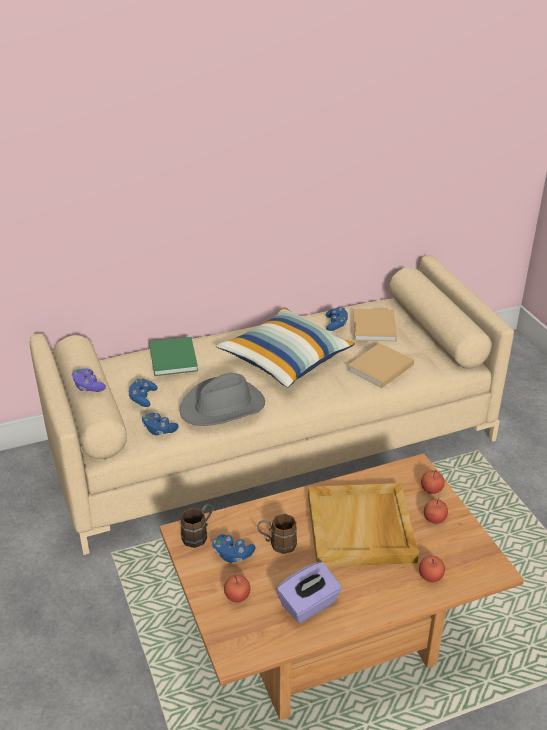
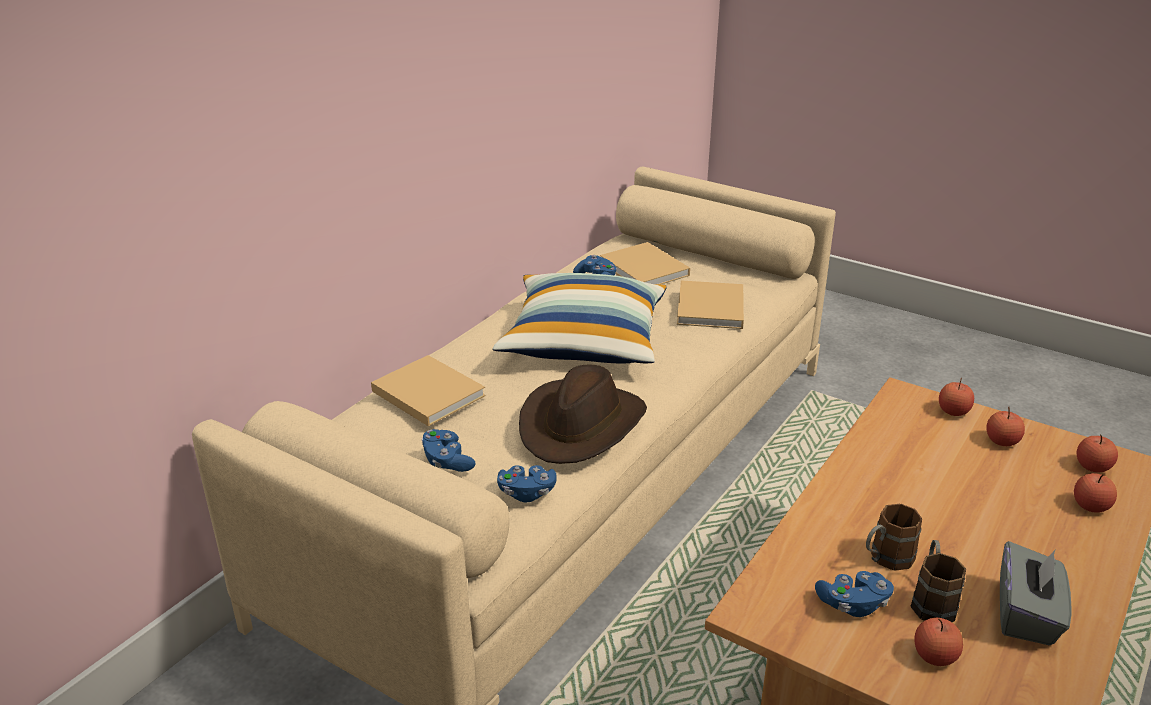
camera: 35 degrees left, 5 degrees down
(88, 387) = (393, 463): purple game controller -> none
(173, 357) = (426, 392): green book -> beige book
(199, 534) = (774, 602): brown mug -> brown mug (931, 600)
(223, 407) = (581, 425): grey hat -> brown hat
(309, 605) = (1026, 615): purple tissue box -> grey tissue box
(361, 529) = (948, 491): beige tray -> none
(467, 558) = (1092, 467): none -> apple

